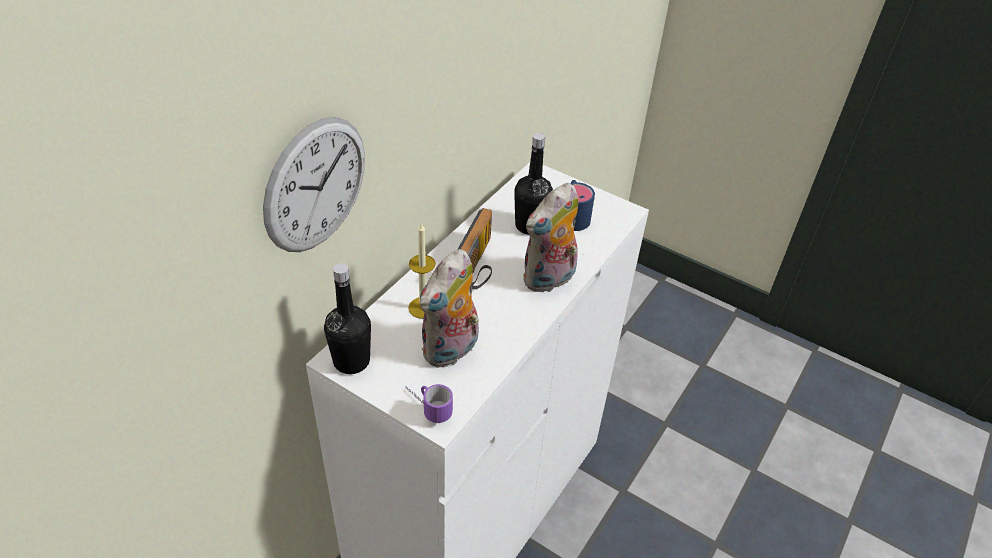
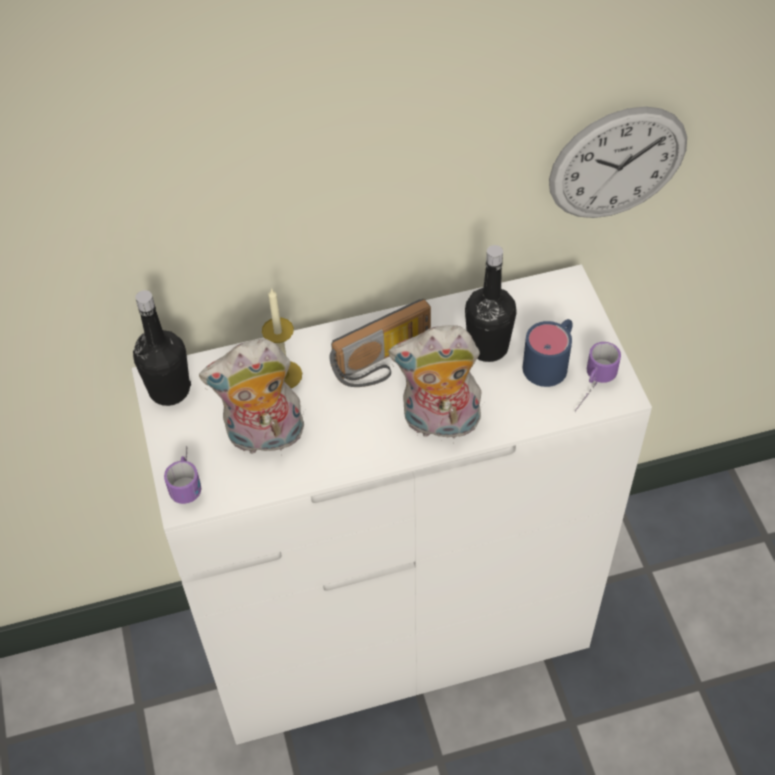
camera: 45 degrees right, 10 degrees up
(316, 185) = (159, 201): wall clock -> wall clock (617, 163)
(609, 217) = (591, 389): none -> mug

